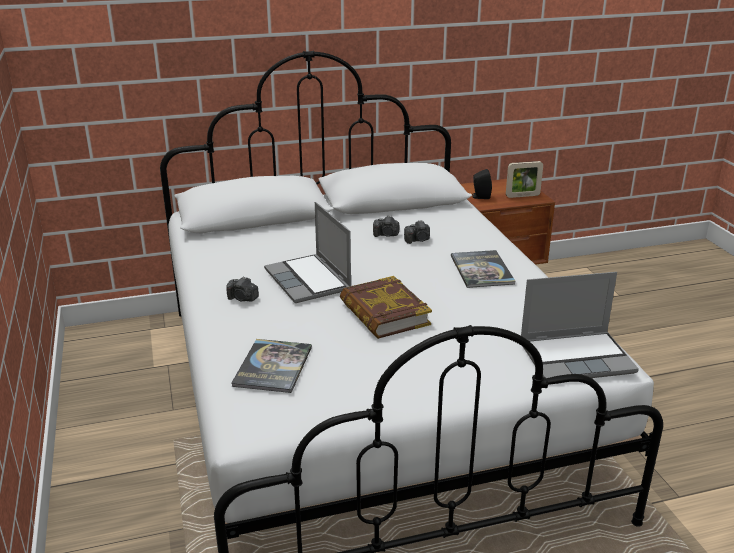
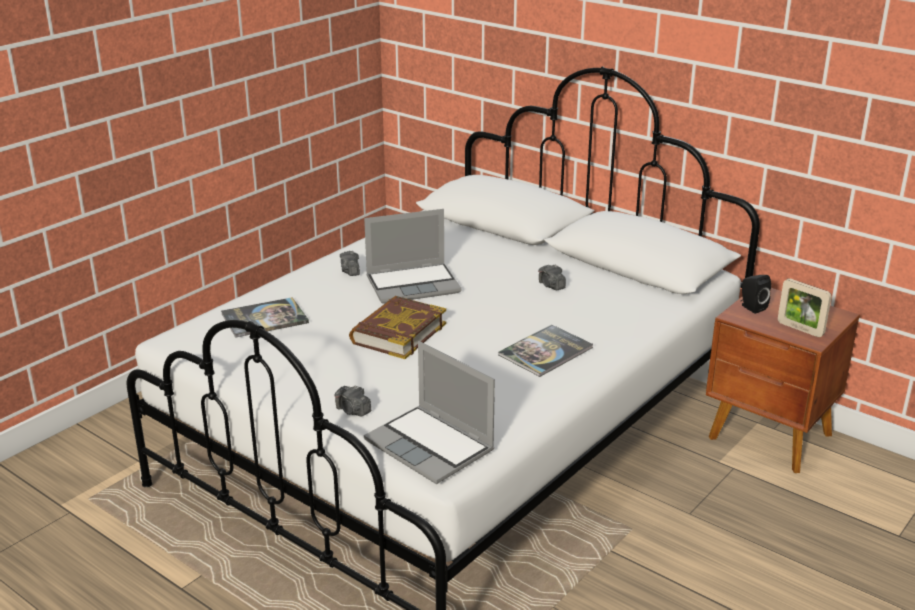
camera: 55 degrees right, 0 degrees up
(309, 280) = (414, 284): laptop -> laptop turned 135 degrees counterclockwise
(418, 240) = (563, 303): camera -> camera (353, 411)

